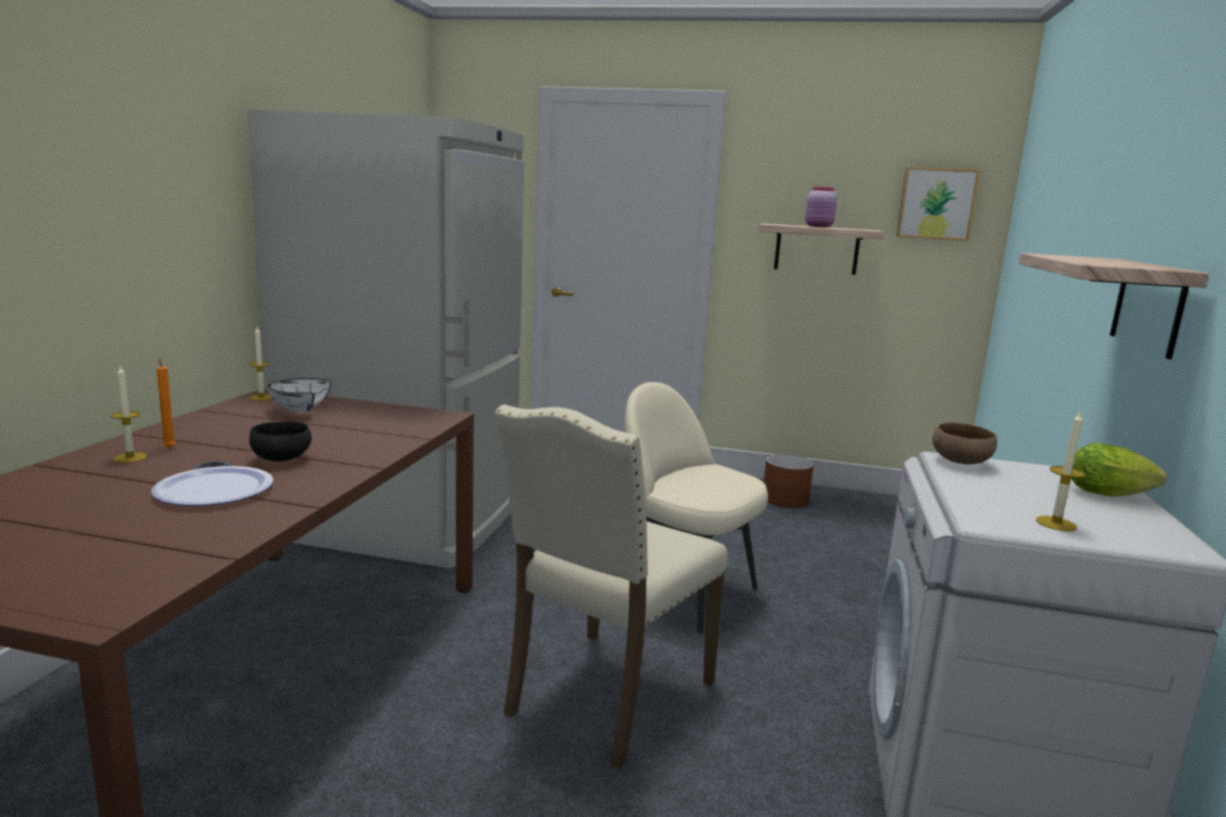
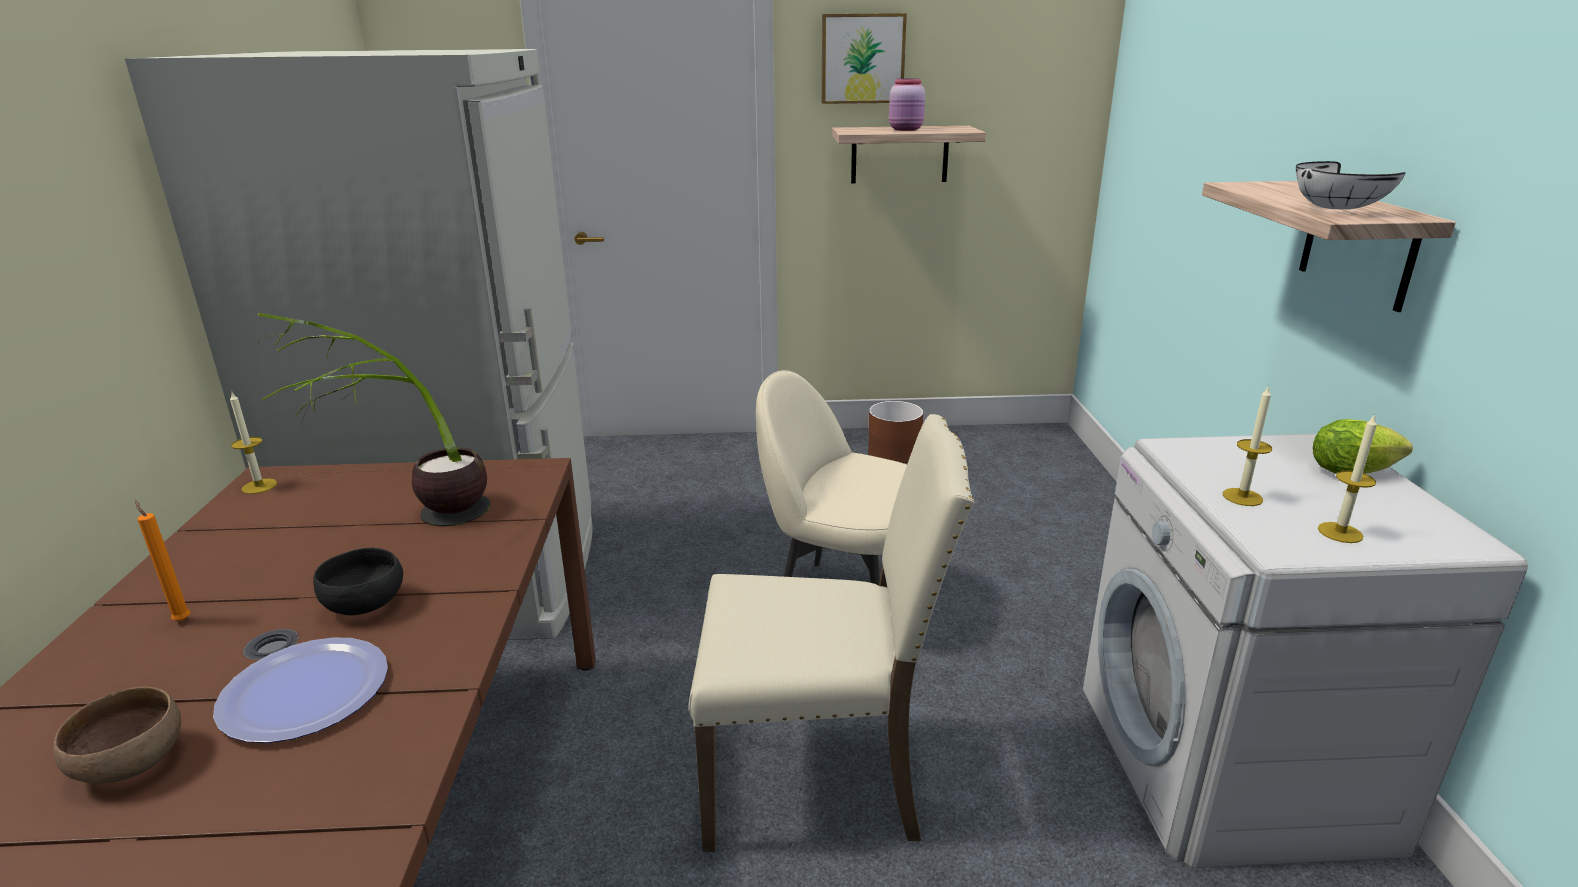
camera: 15 degrees left, 10 degrees up
(130, 458) = (133, 656): candle -> candle (1242, 497)
(297, 410) = (328, 502): white bowl -> white bowl (1331, 209)
(343, 428) = (415, 524): none -> potted plant
(605, 698) = (818, 777): beige chair -> beige chair turned 105 degrees counterclockwise
(936, 203) = (1032, 88): picture -> picture (862, 59)
(961, 462) = (1190, 451): brown bowl -> brown bowl (132, 765)

